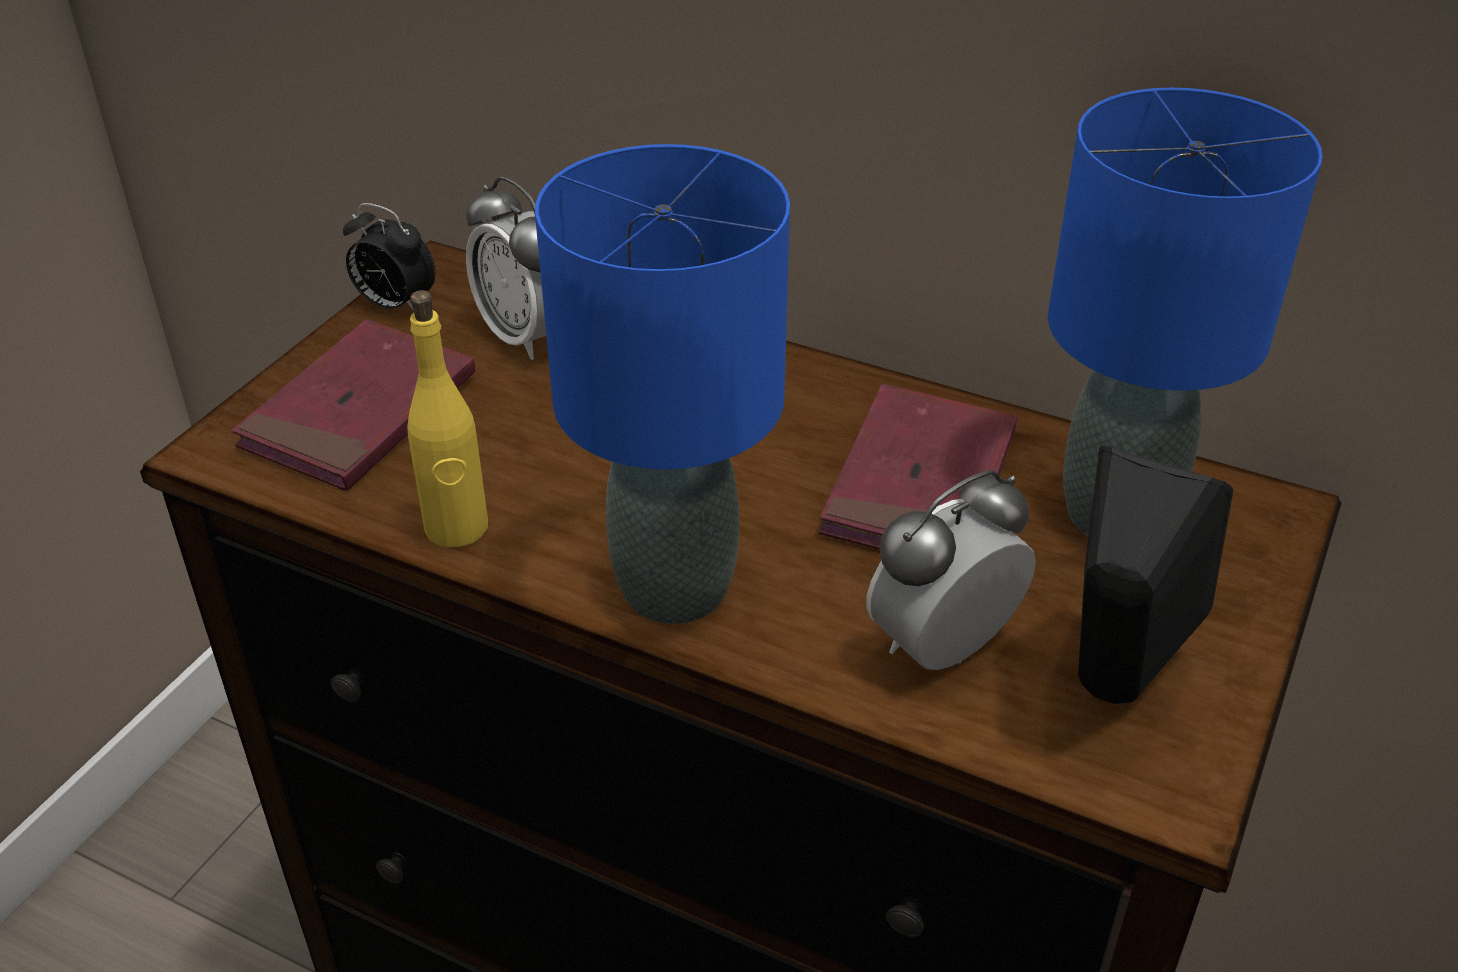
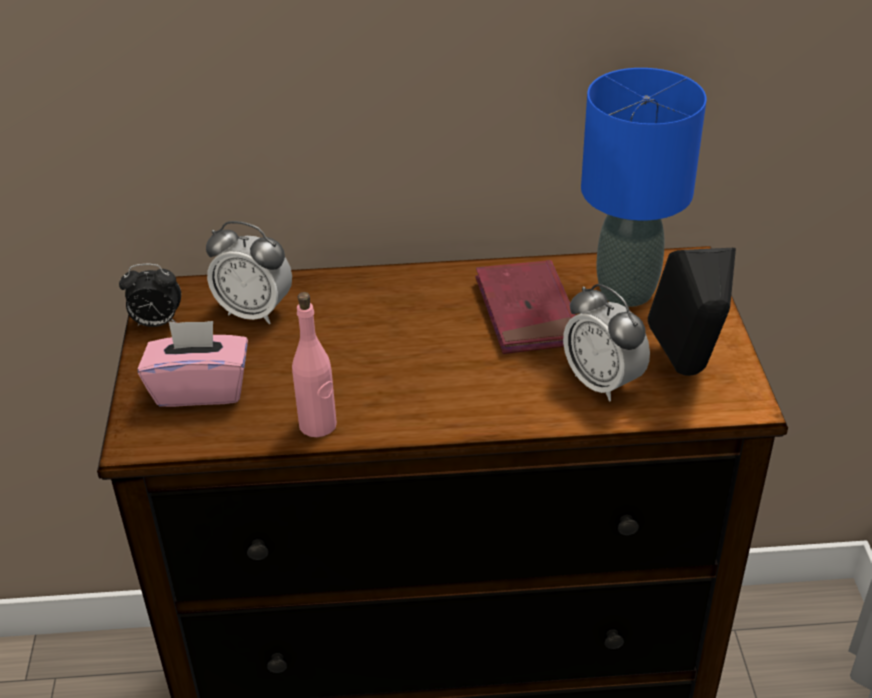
camera: 30 degrees left, 0 degrees up
(360, 413) = (200, 389): red book -> pink tissue box
(456, 528) = (318, 425): yellow bottle -> pink bottle
(677, 588) = (458, 407): blue table lamp -> none
(943, 648) = (602, 382): alarm clock -> alarm clock turned 60 degrees counterclockwise

